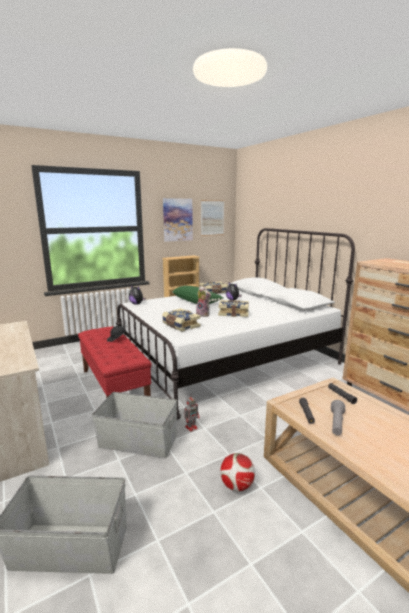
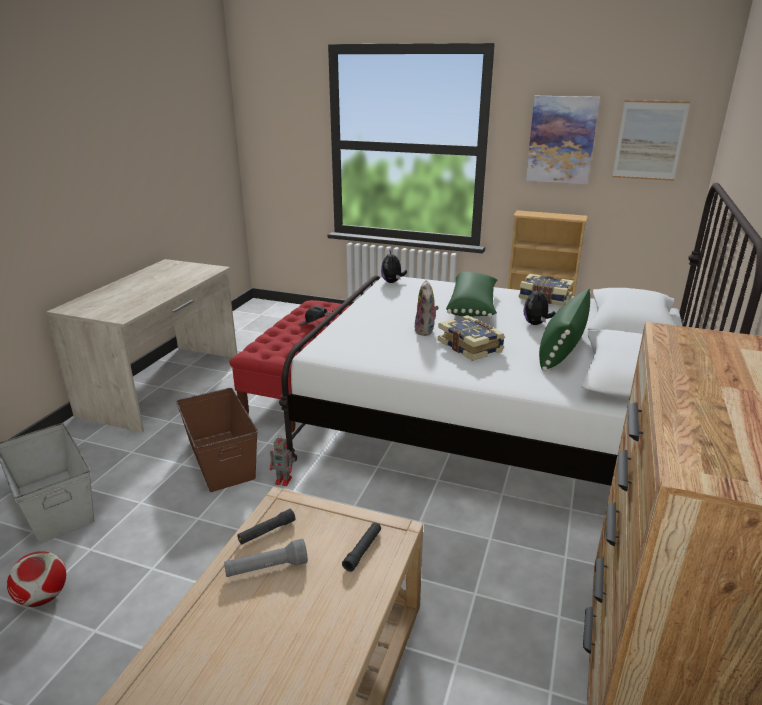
camera: 50 degrees right, 10 degrees up
(138, 442) = (220, 459): grey storage box -> brown storage box
(180, 325) = (356, 335): book -> none
(237, 486) = (206, 567): football -> football (43, 597)
(261, 304) = (561, 349): none -> green pillow

